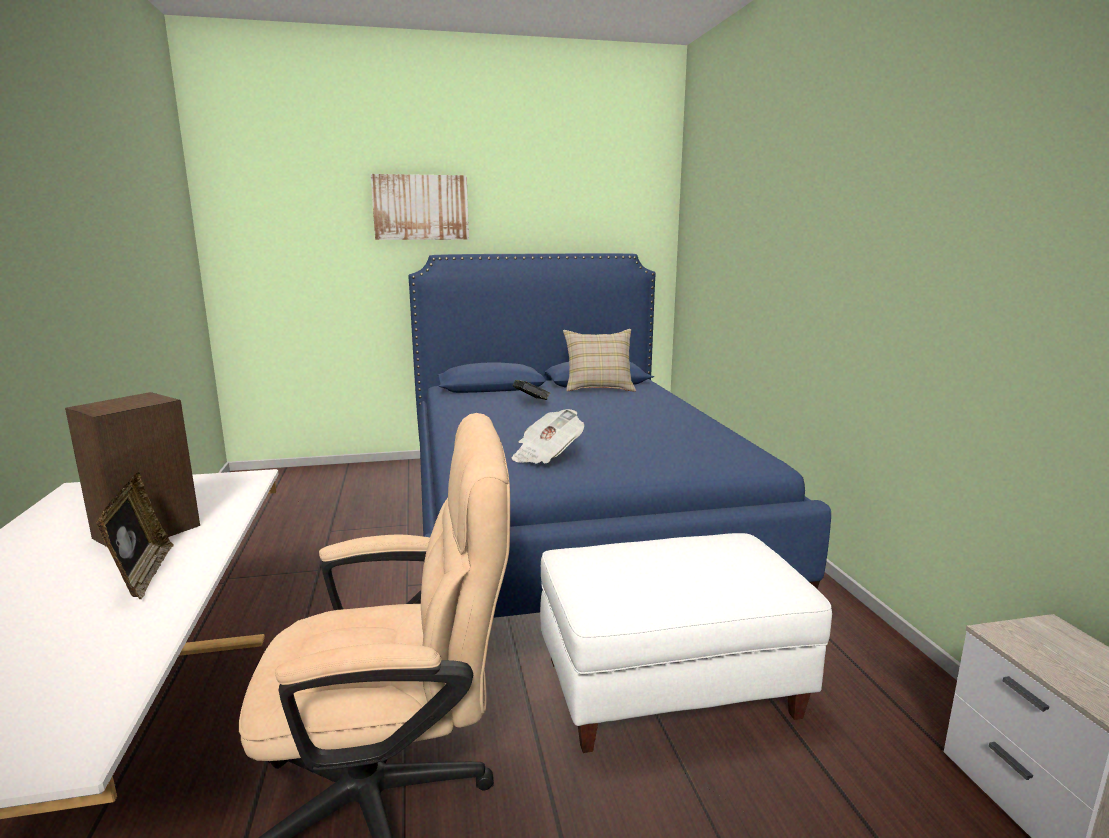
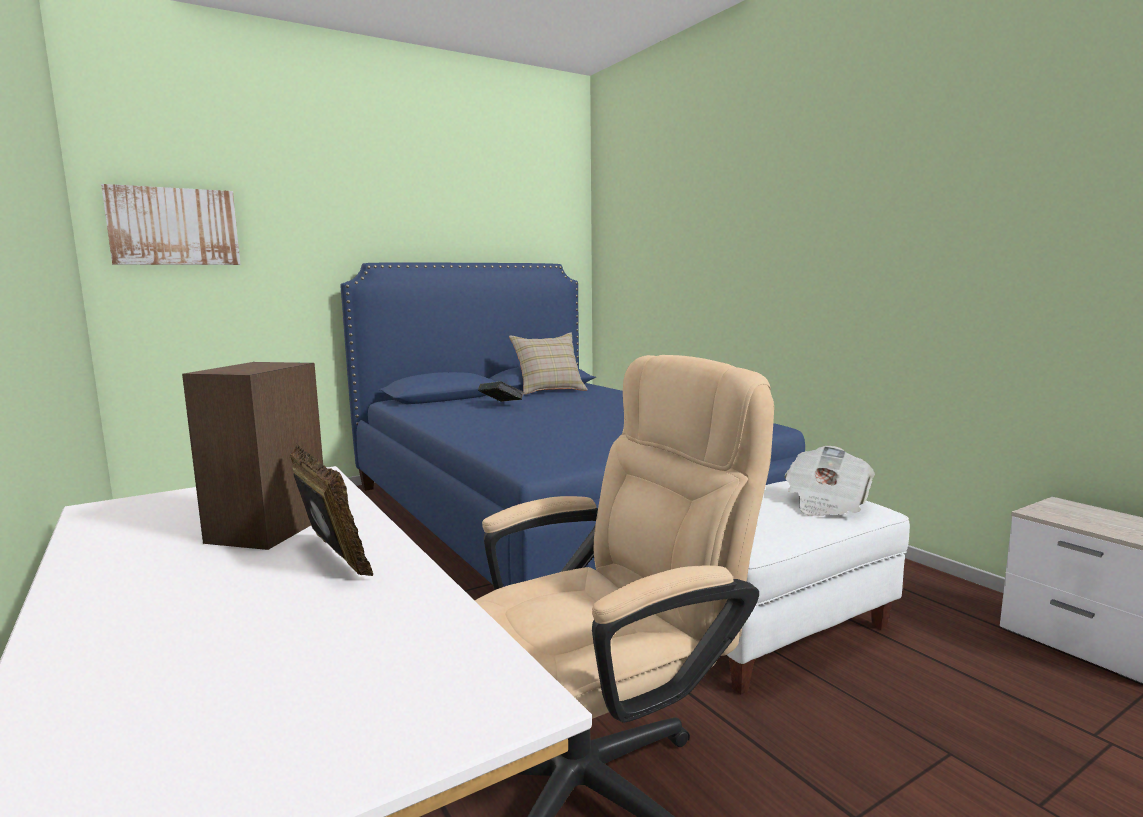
camera: 20 degrees left, 5 degrees down
(420, 207) = (349, 213): picture -> picture (174, 226)
(546, 455) = (579, 437): newspaper -> newspaper (825, 504)

